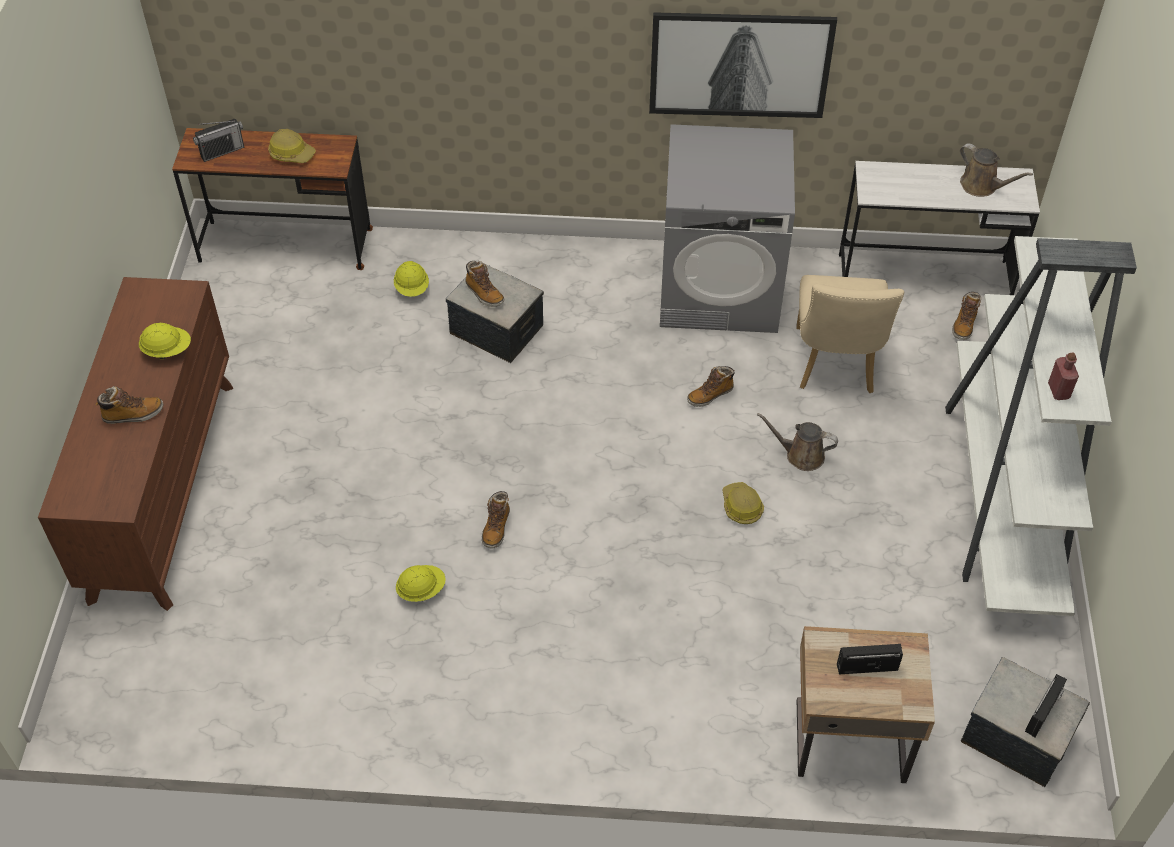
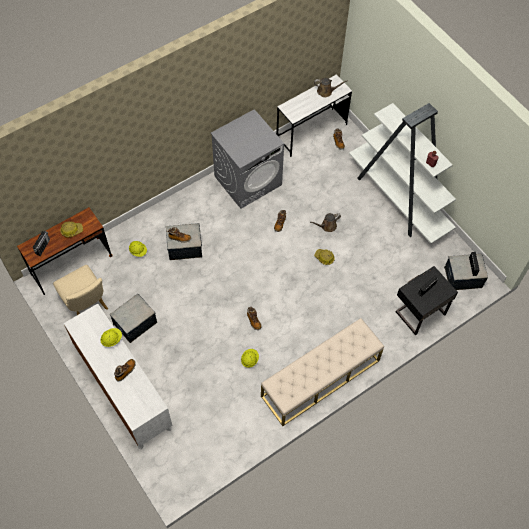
camera: 40 degrees left, 10 degrees up
(163, 487) = (123, 389): brown dresser -> white dresser
(290, 395) = (135, 323): none -> storage box
(521, 718) = (320, 378): none -> beige bench
(740, 63) = (231, 97): picture -> none
(835, 366) = (310, 185): beige chair -> beige chair (86, 306)
(848, 738) = (419, 312): beige nightstand -> black nightstand

